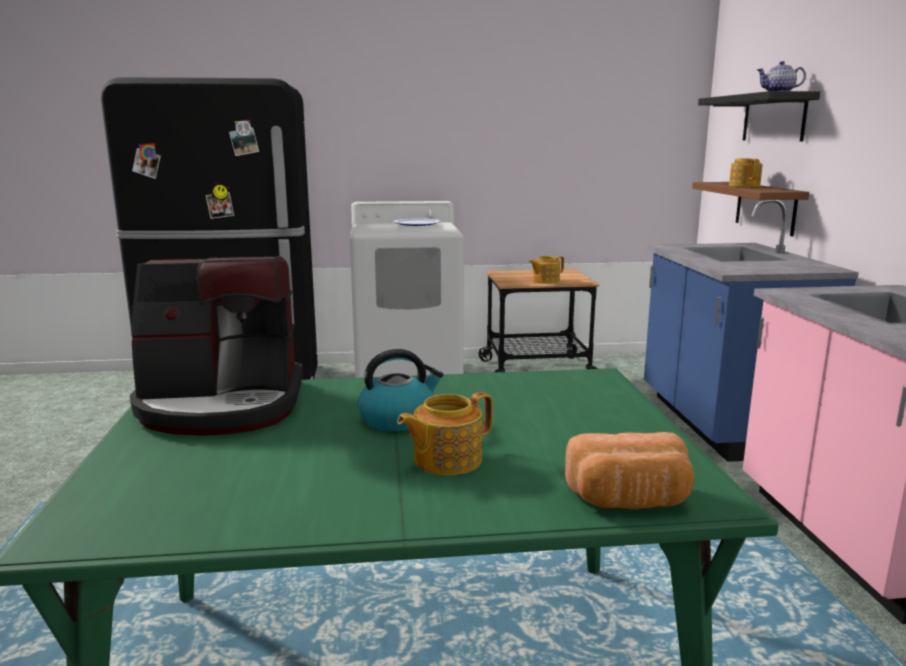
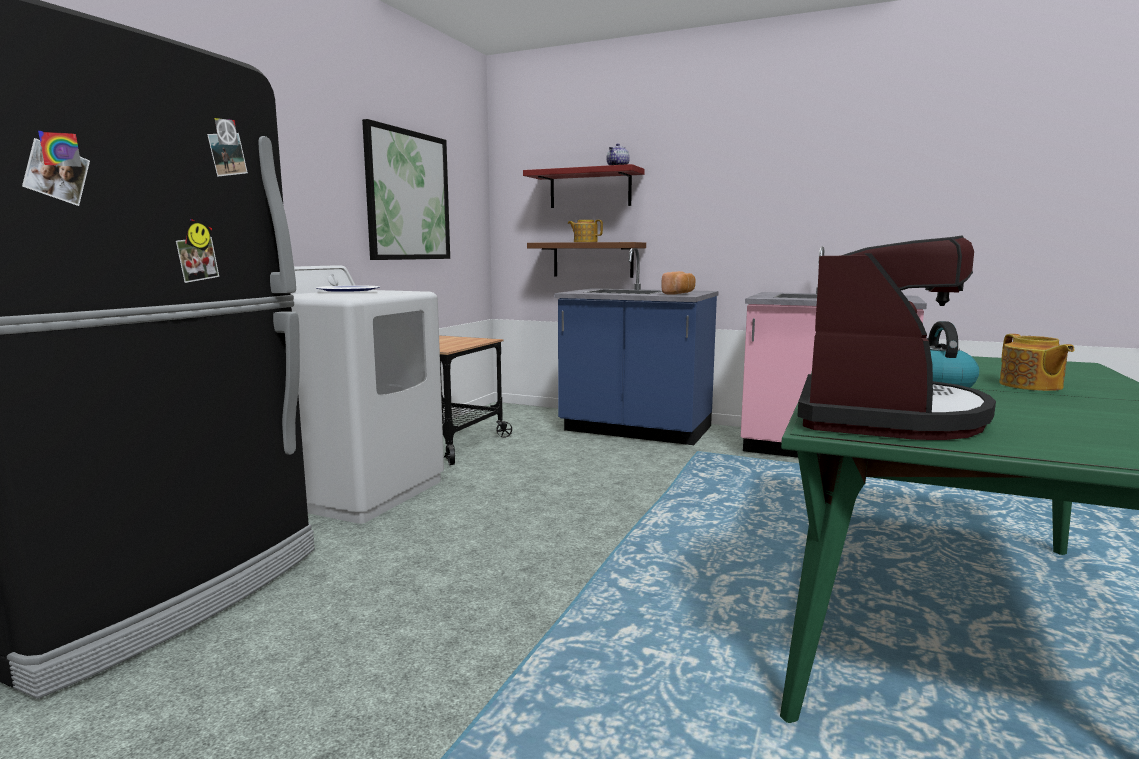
camera: 60 degrees left, 5 degrees down
(545, 281) = (459, 343): teapot -> none
(559, 135) = (408, 196): none -> picture
(629, 500) = (1088, 372): bread -> bread (679, 294)
(774, 118) = (590, 189): black shelf -> red shelf

